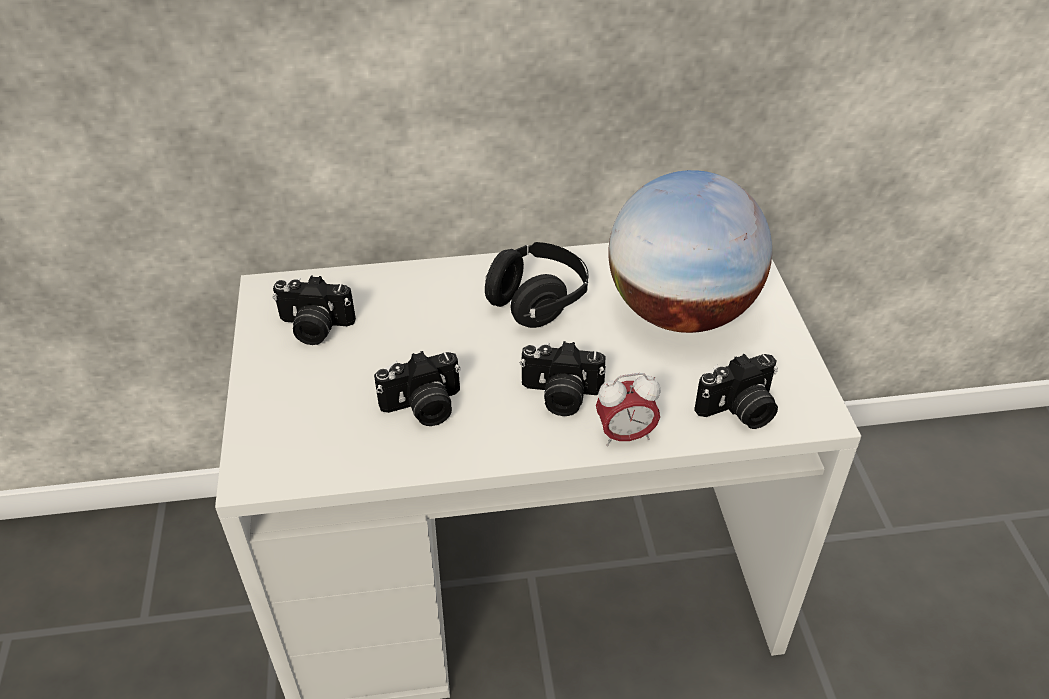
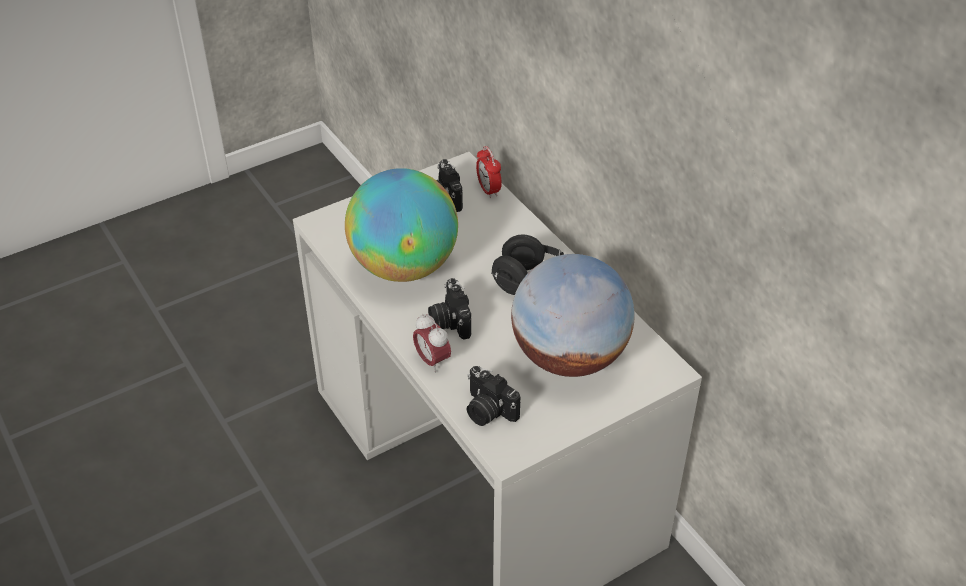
camera: 65 degrees right, 0 degrees up
(335, 282) = (488, 190): none -> alarm clock
(423, 408) = (404, 266): camera -> globe

